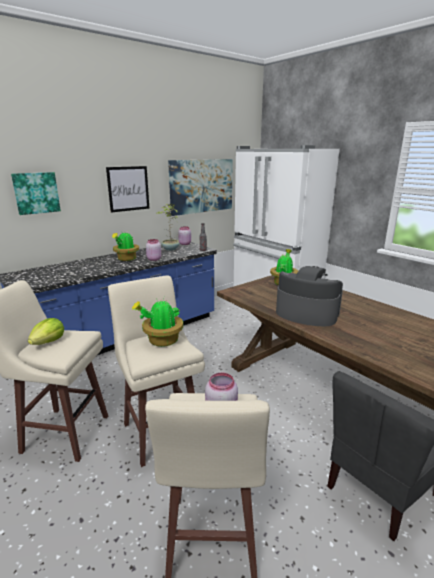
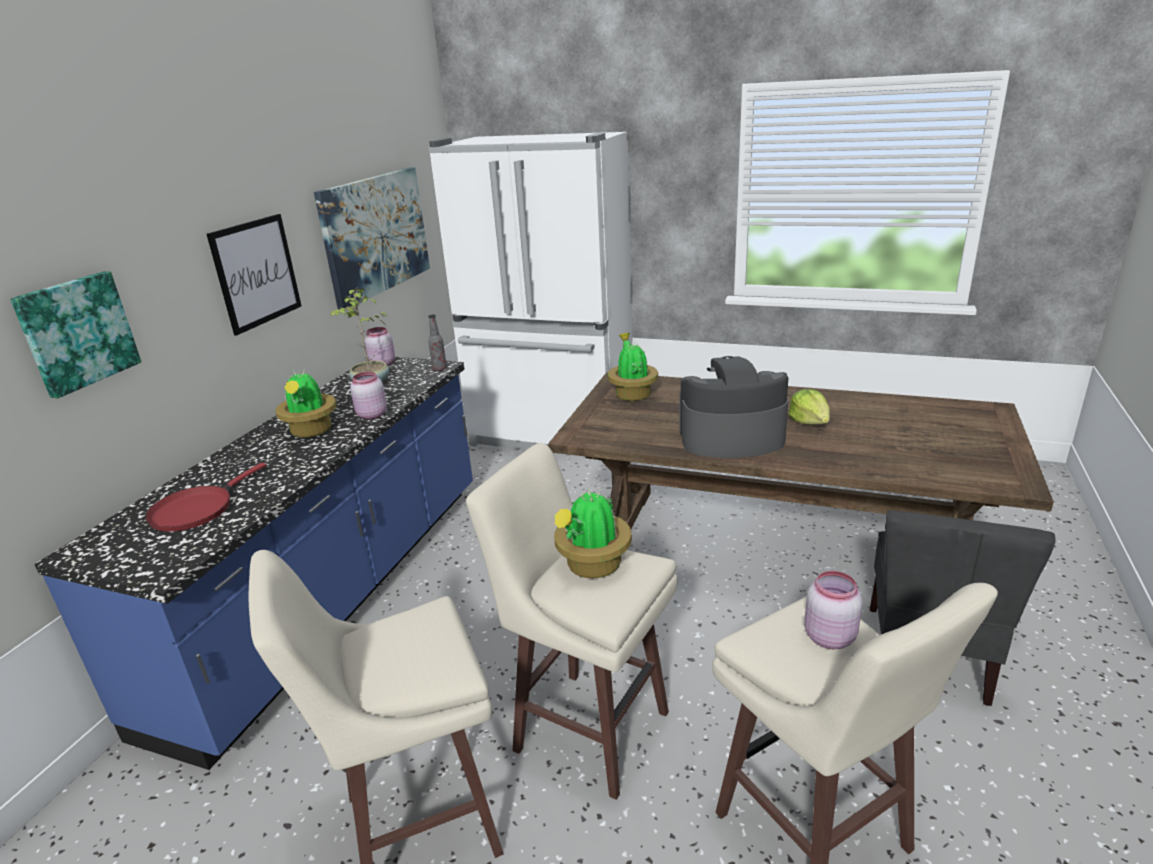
camera: 30 degrees left, 5 degrees up
(48, 342) = (387, 656): lettuce -> lettuce (809, 421)
(56, 272) = (196, 510): none -> red frying pan

